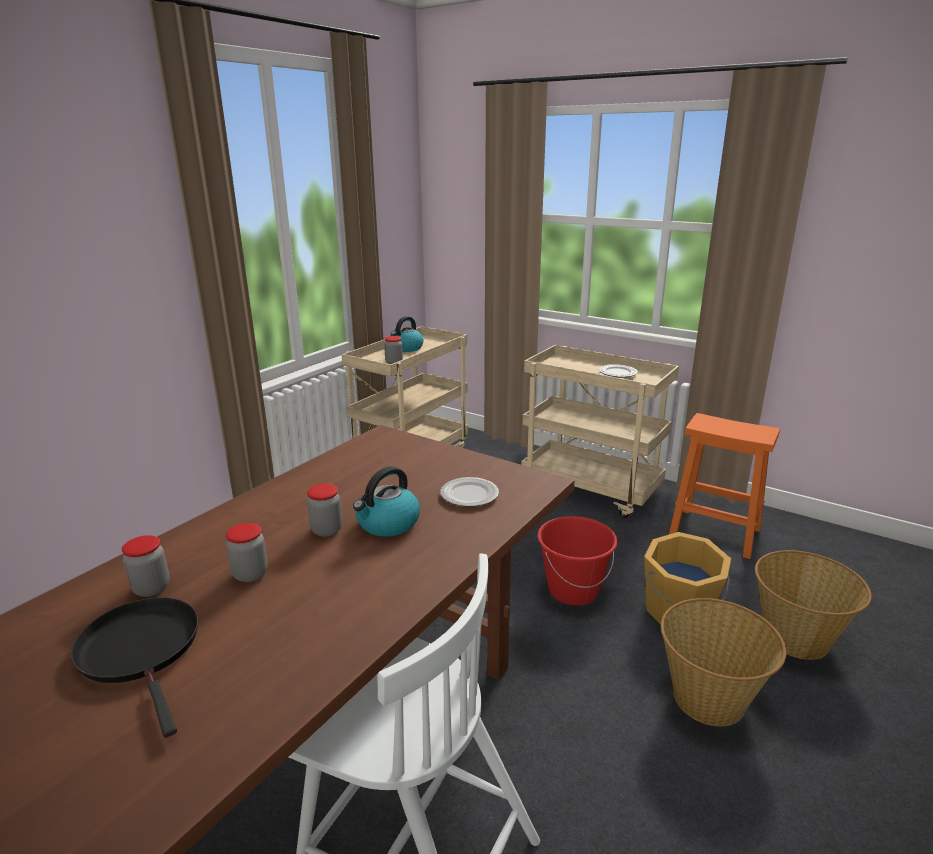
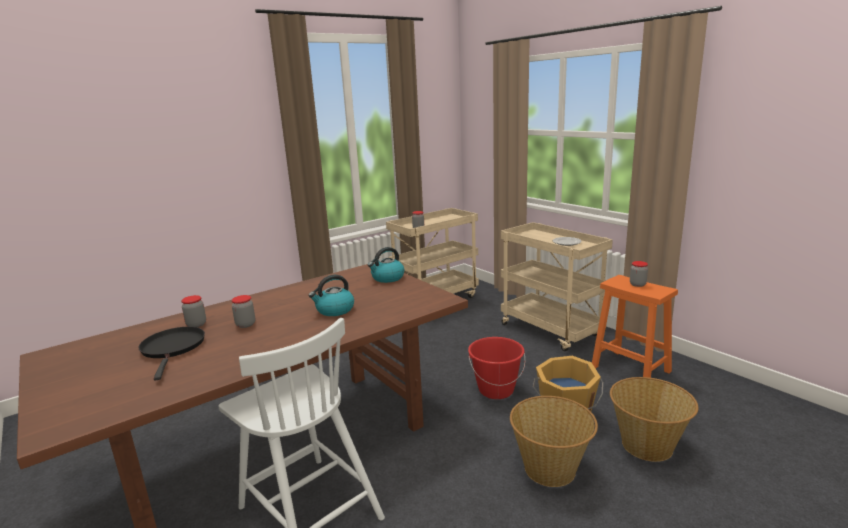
camera: 20 degrees right, 5 degrees down
(326, 530) = (300, 309): jar -> jar (637, 284)
(406, 348) = (434, 221): kettle -> kettle (387, 278)
(470, 495) = (394, 301): plate -> none

